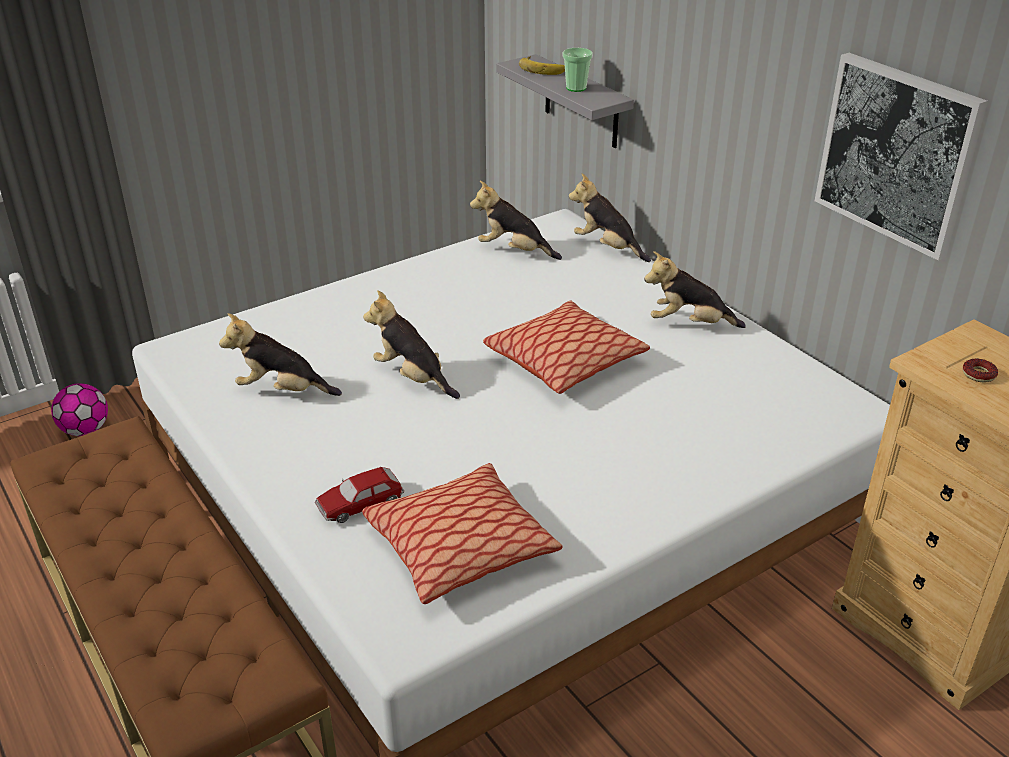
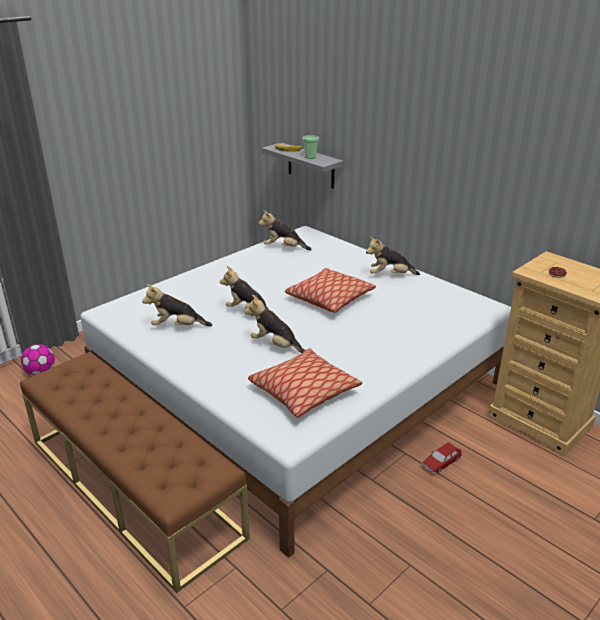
camera: 10 degrees left, 5 degrees down
(360, 504) = (241, 377): toy car -> toy car (441, 462)
(607, 247) = (334, 242): plush toy -> plush toy (276, 346)
(897, 154) = (496, 171): picture -> none

